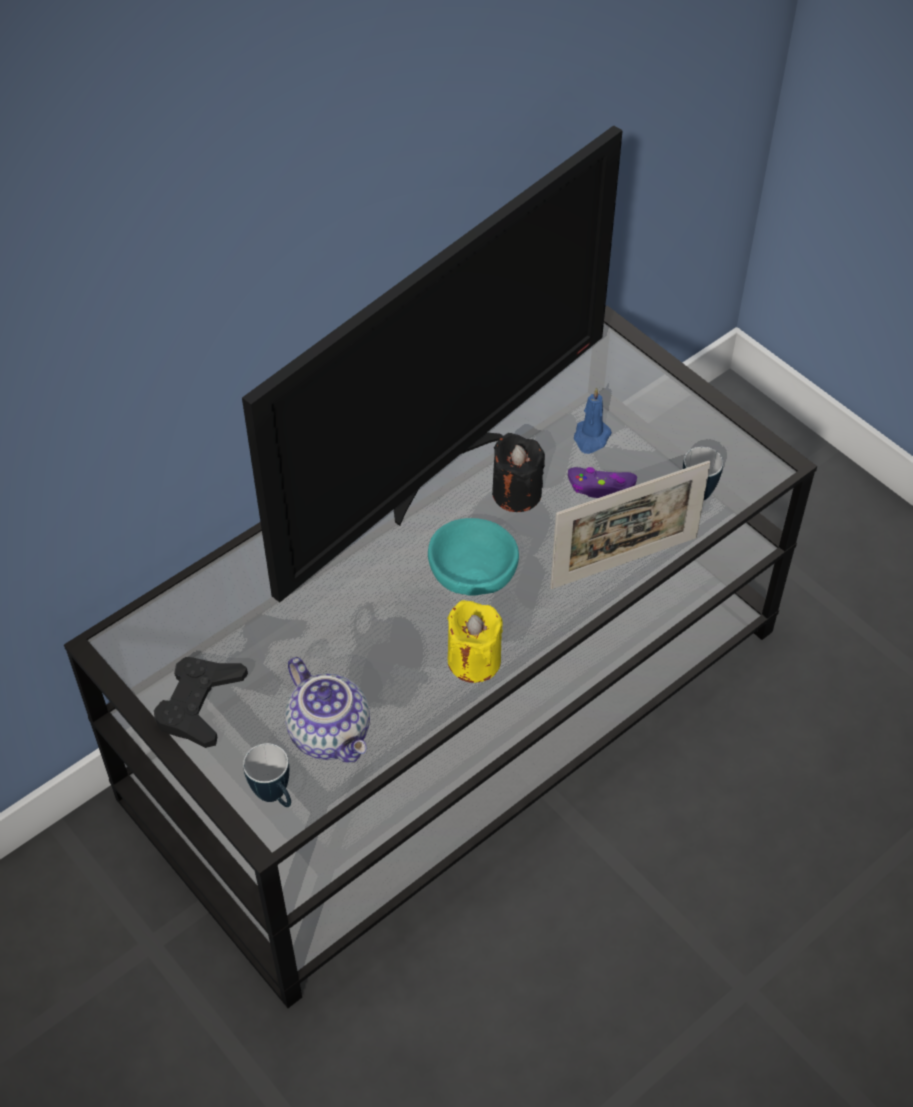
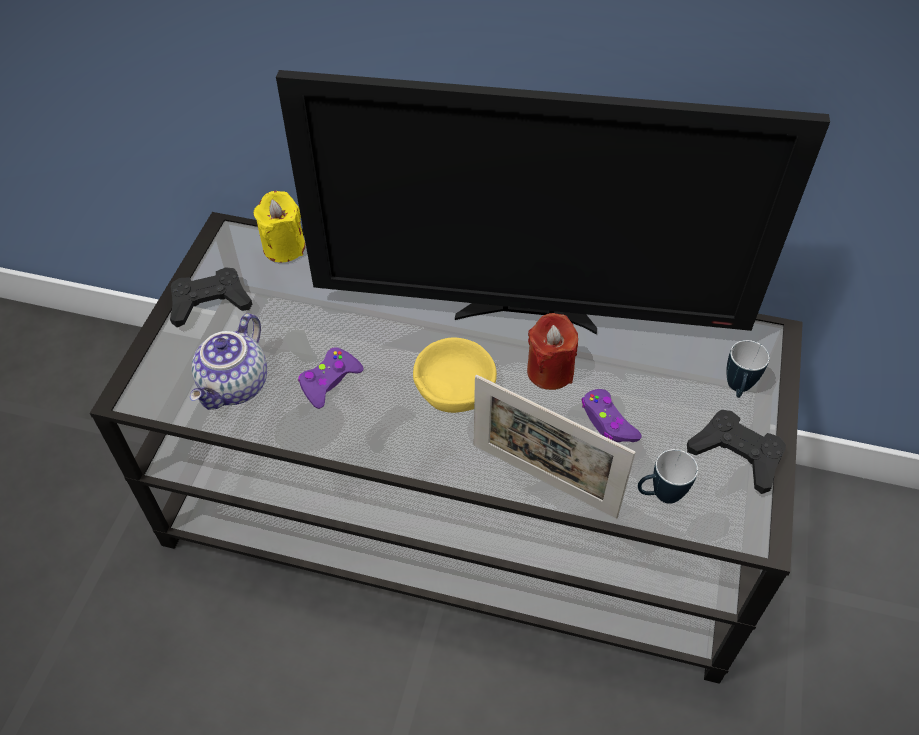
camera: 55 degrees right, 0 degrees up
(275, 797) = (160, 386): mug -> mug (737, 389)
(390, 657) = (329, 381): none -> purple game controller
(472, 566) = (454, 383): turquoise bowl -> yellow bowl
(474, 660) = (365, 434): yellow candle -> yellow candle (284, 247)
(516, 493) = (550, 371): black candle -> red candle
(591, 438) = (652, 387): blue candle -> none
(697, 428) = (737, 454): none -> black game controller

